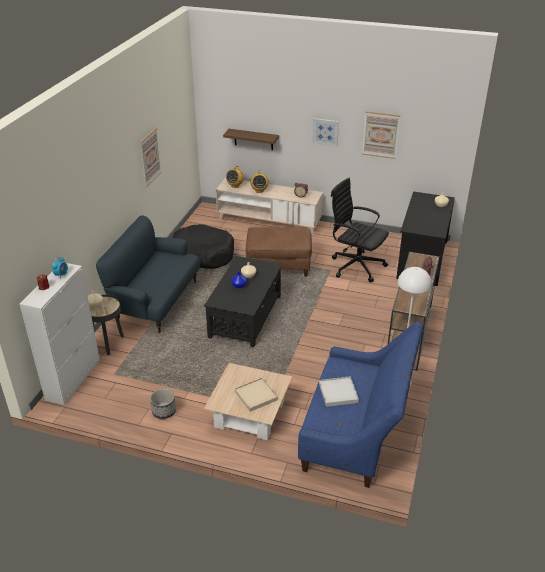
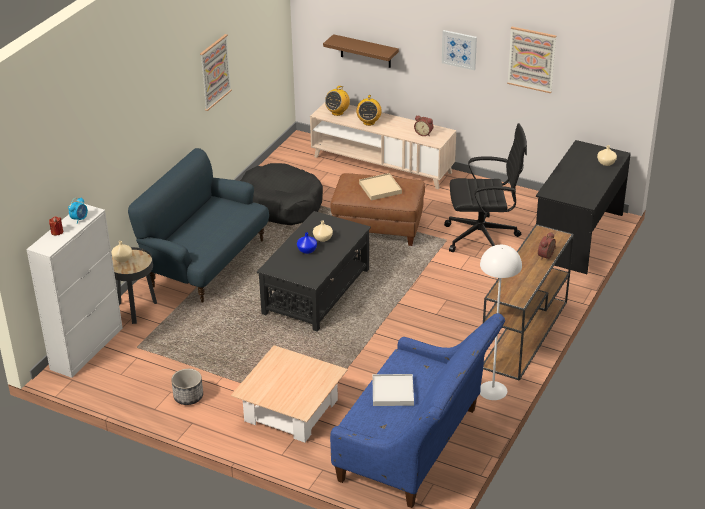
camera: 10 degrees right, 0 degrees up
(256, 396) = (296, 387): beige tray -> beige tray (380, 188)
(356, 266) = (483, 237): black office chair -> black office chair turned 135 degrees clockwise

